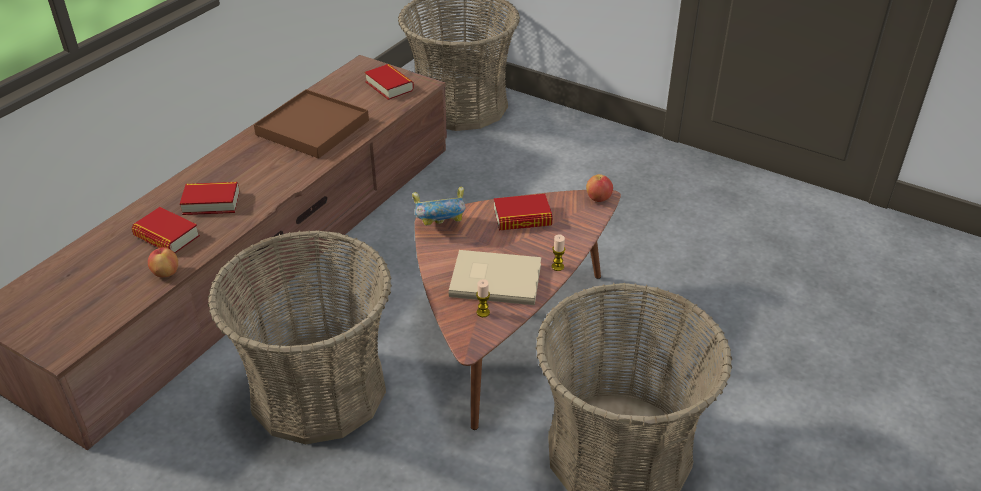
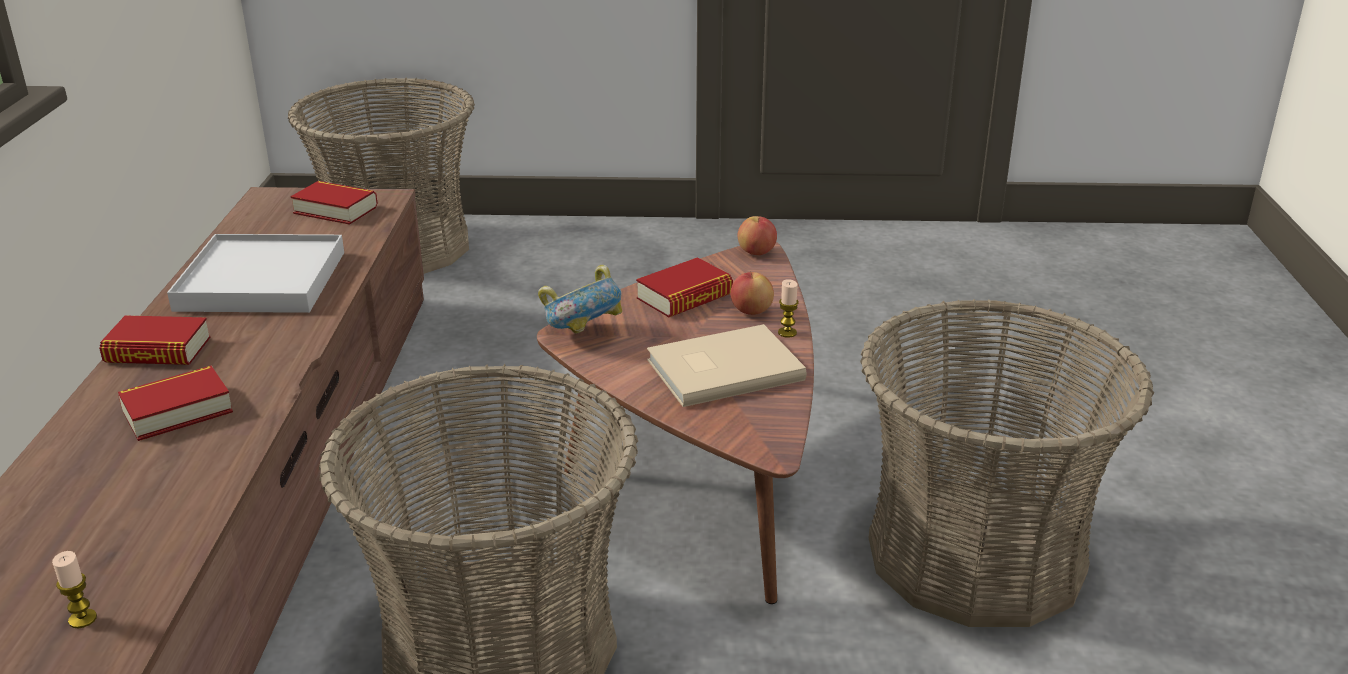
camera: 30 degrees left, 10 degrees down
(166, 236) = (136, 476): book -> book (158, 350)
(166, 273) = (184, 524): apple -> apple (751, 311)
(312, 127) = (261, 280): brown tray -> white tray
(483, 312) = (748, 409): candle -> candle (82, 619)

